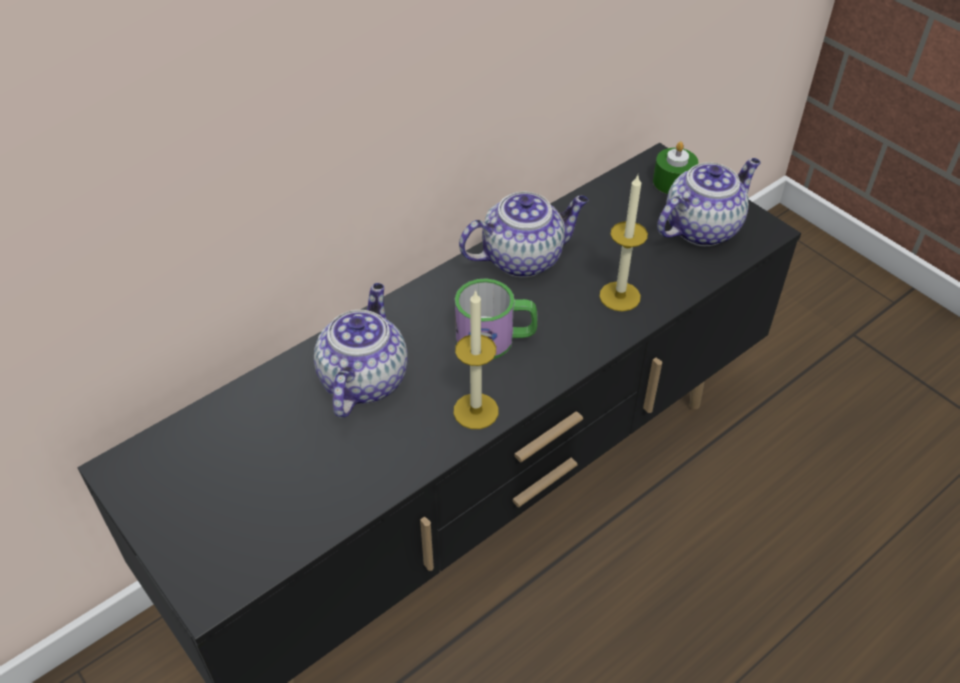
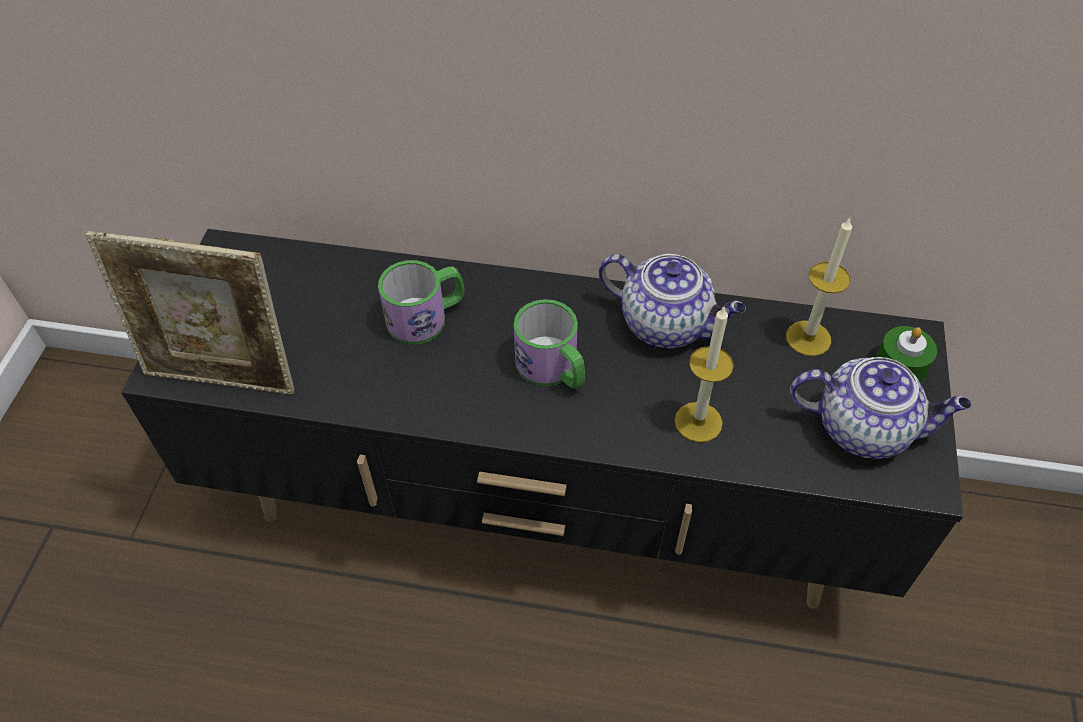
camera: 50 degrees right, 5 degrees up
(269, 549) = (223, 377): none -> picture frame
(363, 379) = (426, 317): teapot -> mug
(476, 411) = (462, 408): candle -> candle (808, 338)

